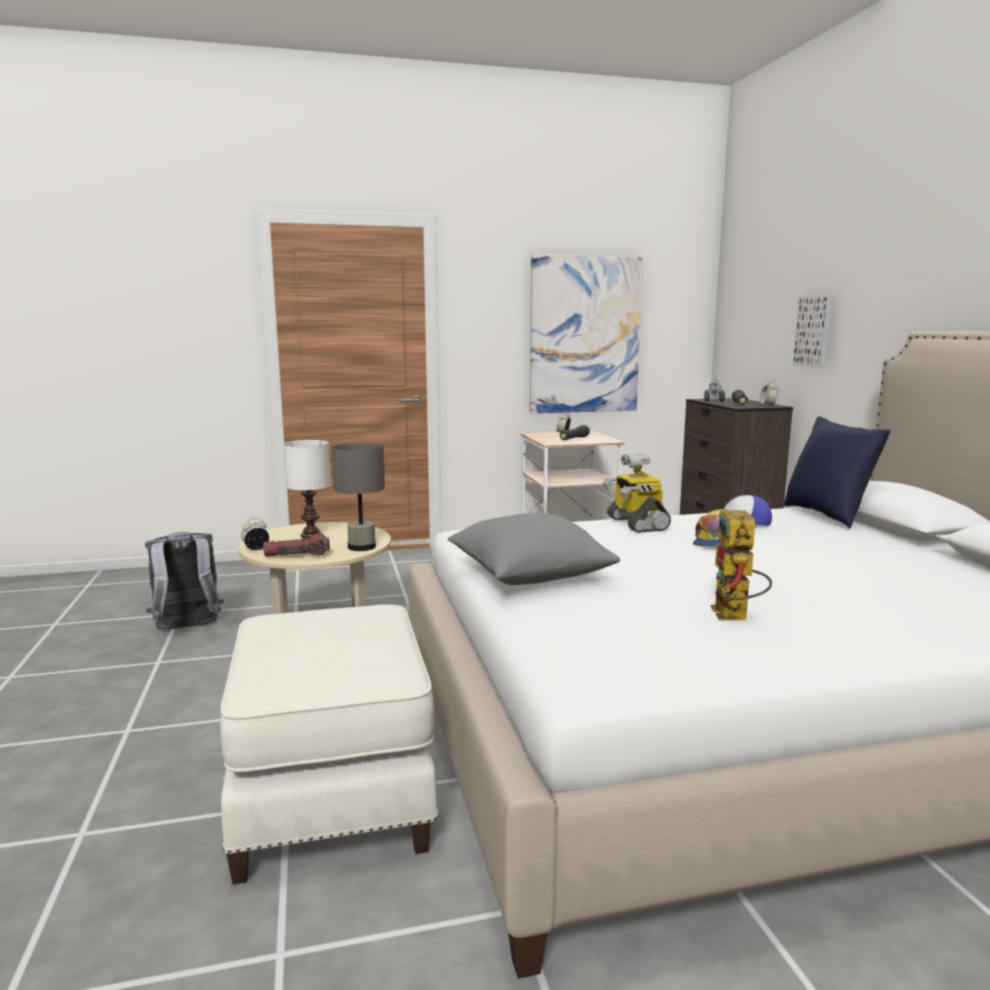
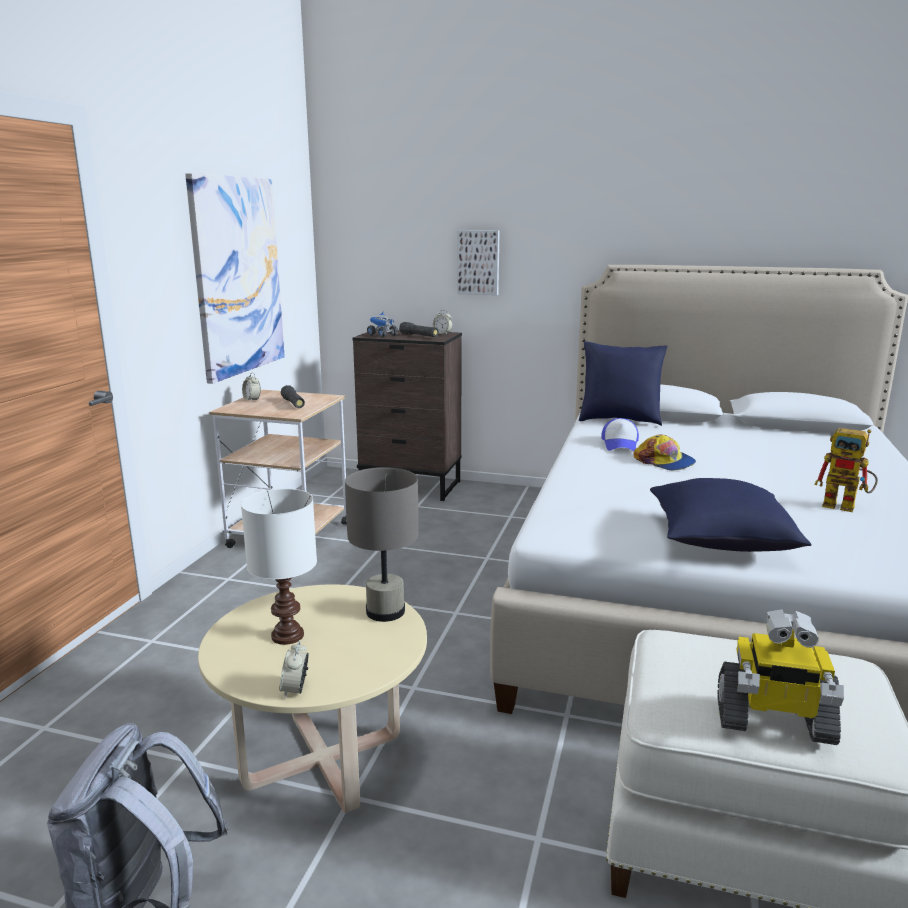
camera: 60 degrees left, 5 degrees up
(297, 555) = (370, 662): flashlight -> none
(529, 576) = (720, 541): grey pillow -> blue pillow
(635, 523) = (589, 469): toy robot -> toy robot (773, 721)

